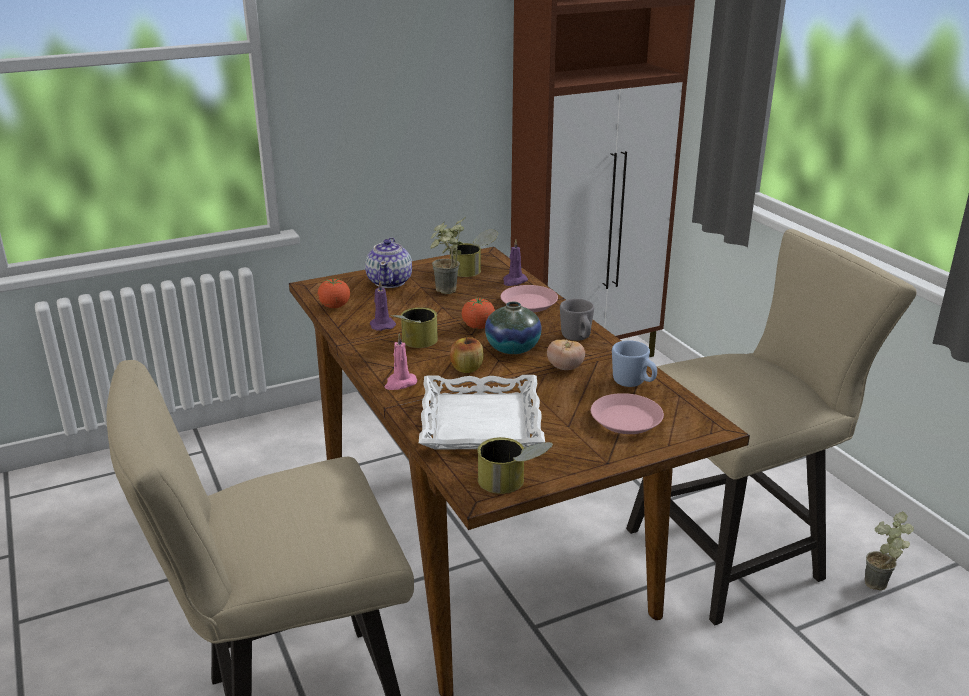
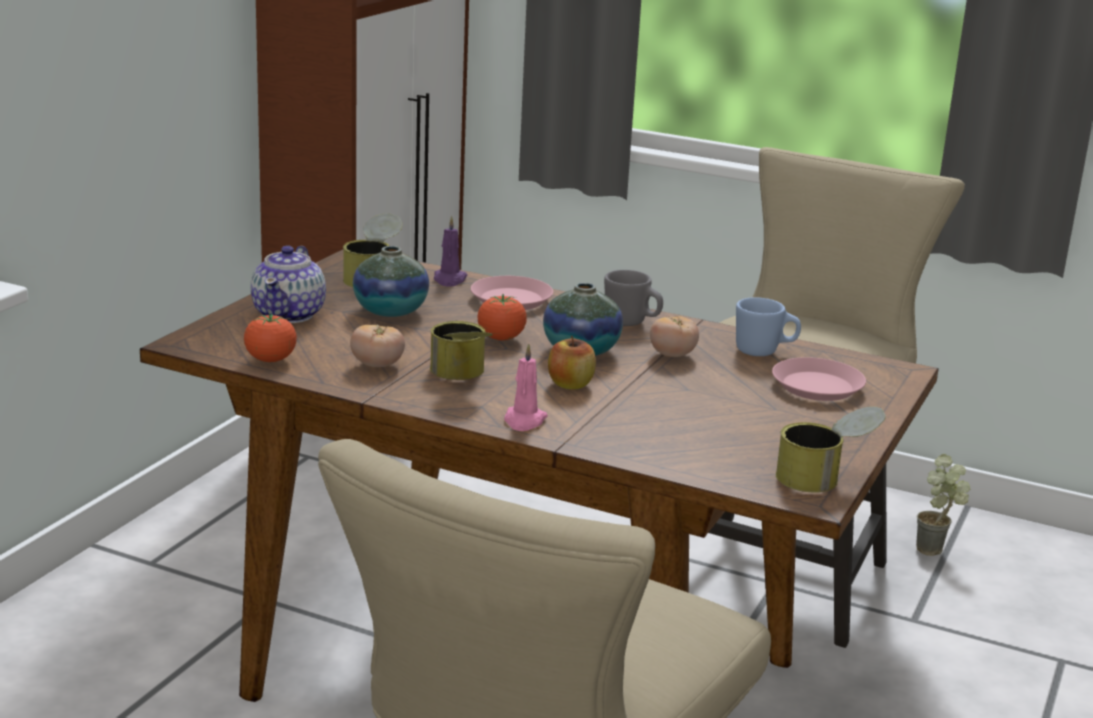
camera: 40 degrees left, 5 degrees down
(382, 325) = (377, 365): purple candle -> tomato
(390, 281) = (290, 314): teapot -> teapot turned 45 degrees clockwise
(446, 293) = (390, 311): potted plant -> vase
(482, 422) = (687, 431): white tray -> none

